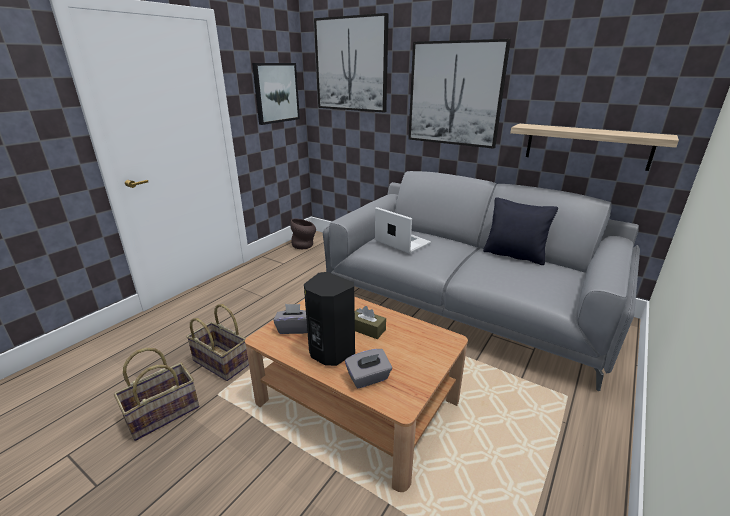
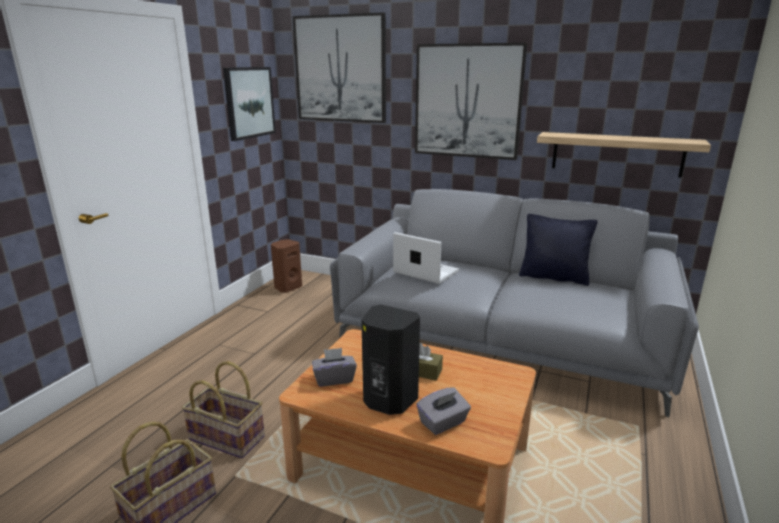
camera: 10 degrees left, 5 degrees down
(304, 245) = (287, 287): brown vase -> brown speaker

